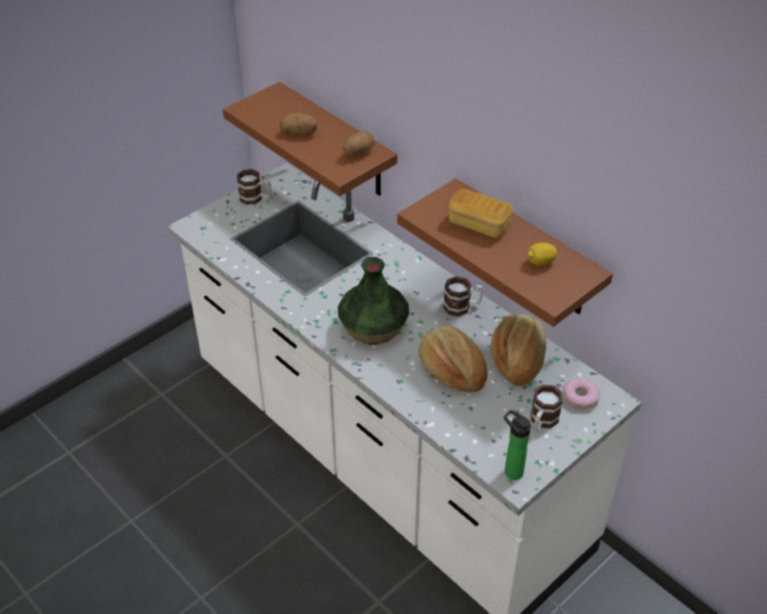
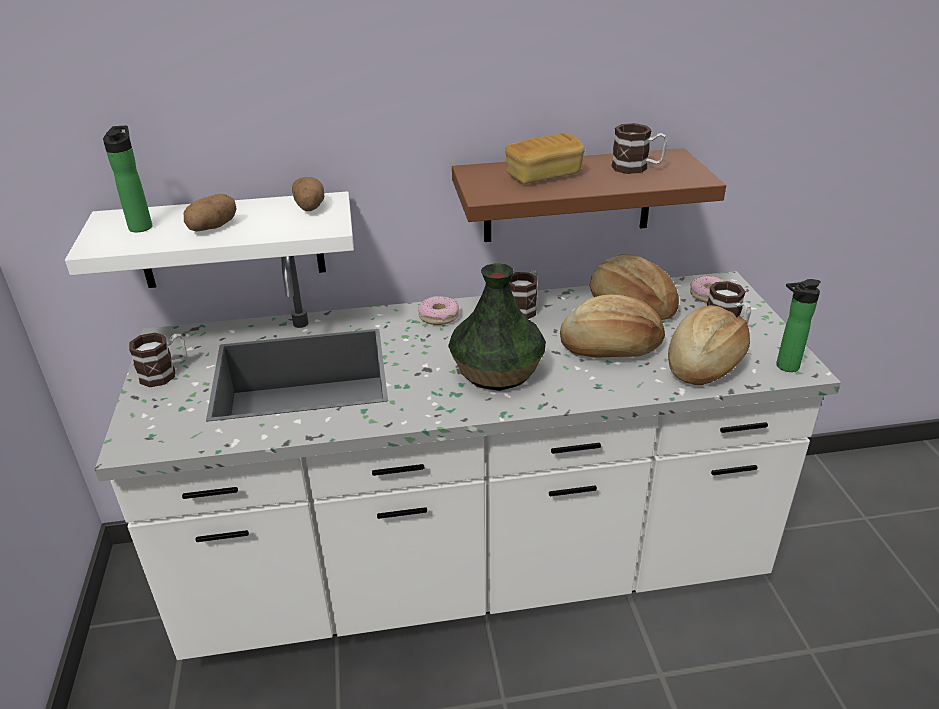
camera: 55 degrees left, 10 degrees down
(277, 108) = (141, 226): none -> bottle
(336, 142) = (231, 240): brown shelf -> white shelf
(412, 272) = (439, 316): none -> donut
(476, 425) = (704, 362): none -> bread
(540, 262) = (637, 168): lemon -> mug

